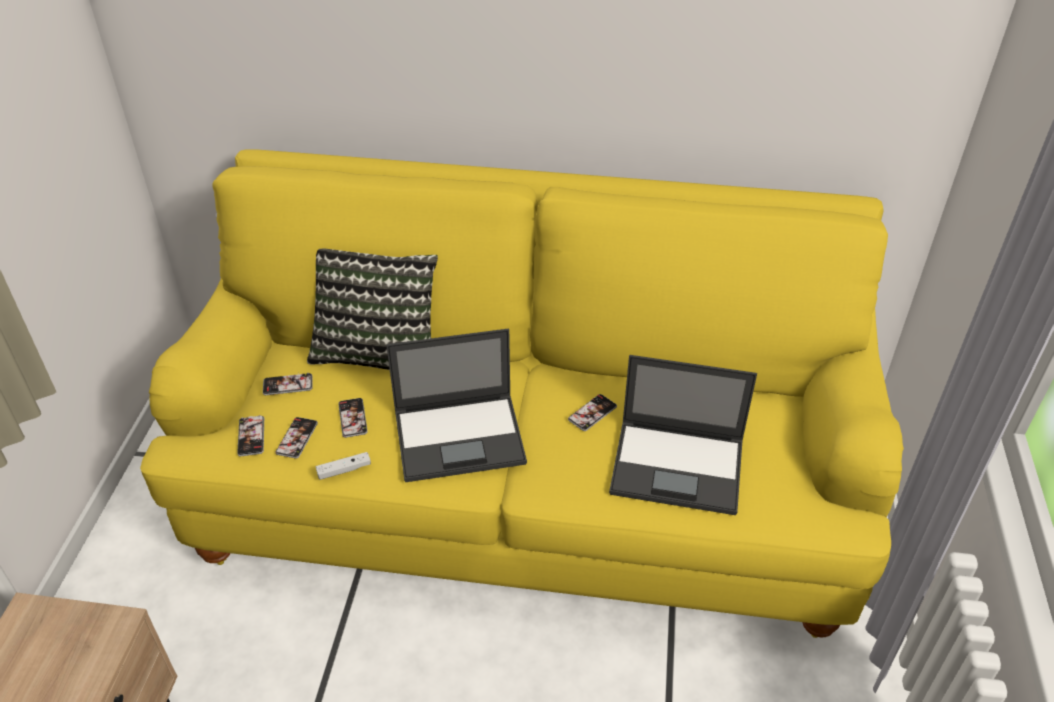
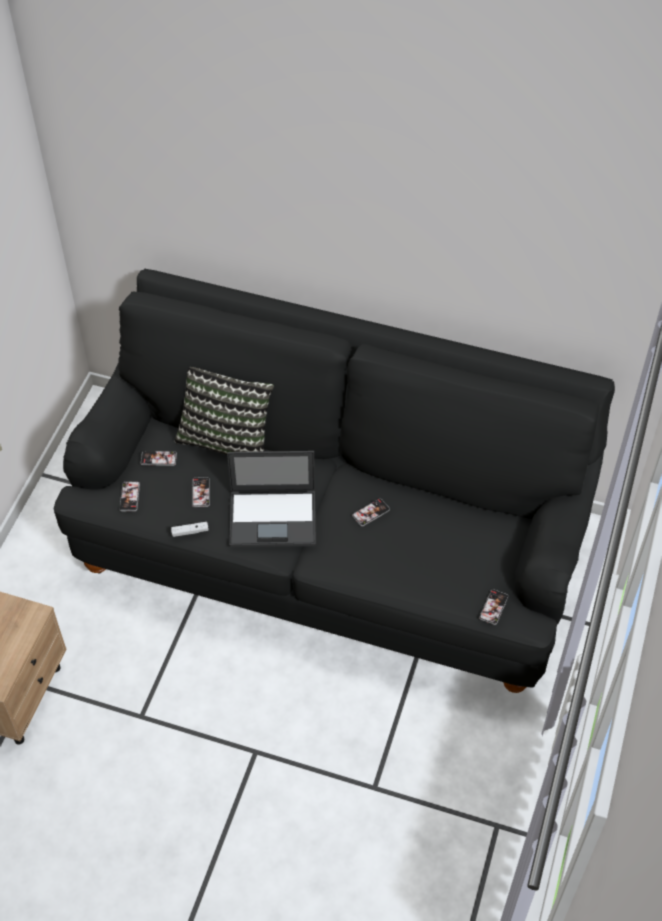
camera: 10 degrees right, 10 degrees up
(297, 438) = (160, 502): phone -> phone (493, 607)
(527, 492) = (331, 550): yellow sofa -> black sofa
(679, 467) = (420, 563): laptop -> none

